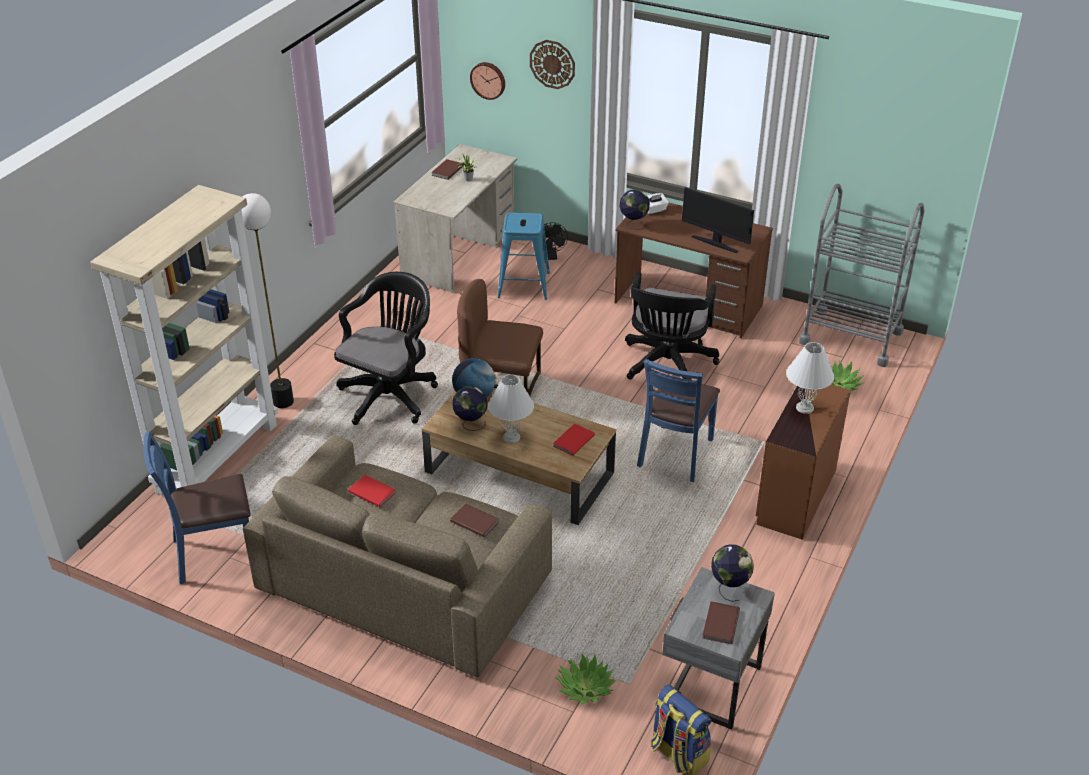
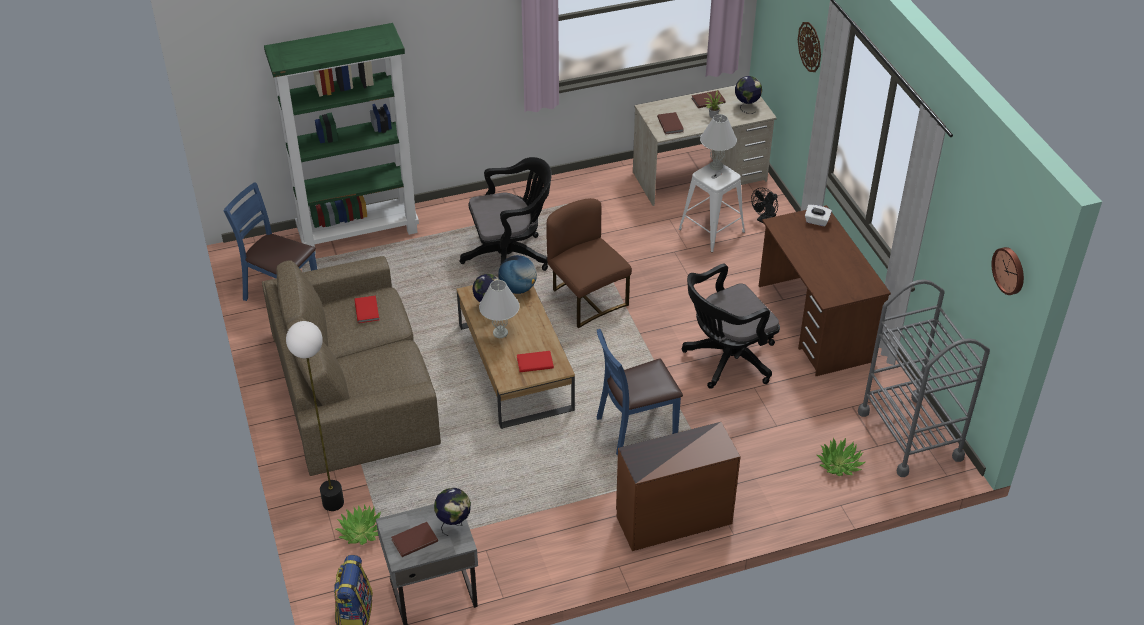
camera: 45 degrees right, 5 degrees up
(217, 456) = (359, 232): beige bookcase -> green bookcase
(283, 401) = (441, 219): floor lamp -> floor lamp (333, 502)
(475, 521) = (396, 371): brown book -> brown book (671, 124)
(488, 80) = (776, 36): wall clock -> wall clock (1010, 270)
(523, 285) = (711, 230): blue stool -> white stool
(633, 224) = (781, 224): globe -> globe (746, 107)
(715, 243) = (821, 277): monitor -> none
(805, 408) = (684, 445): white table lamp -> white table lamp (716, 166)

